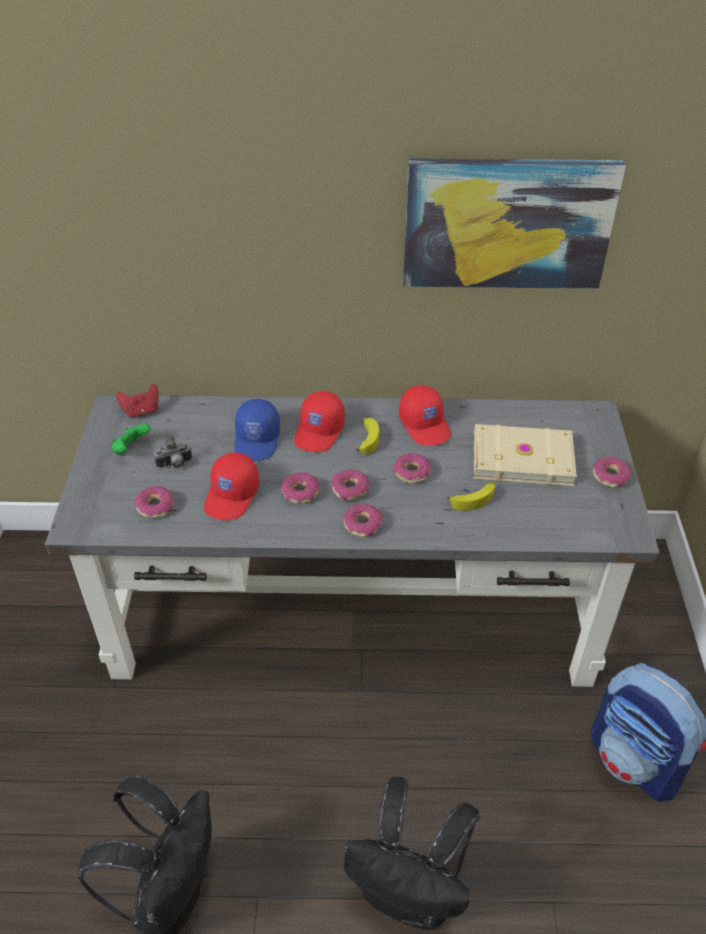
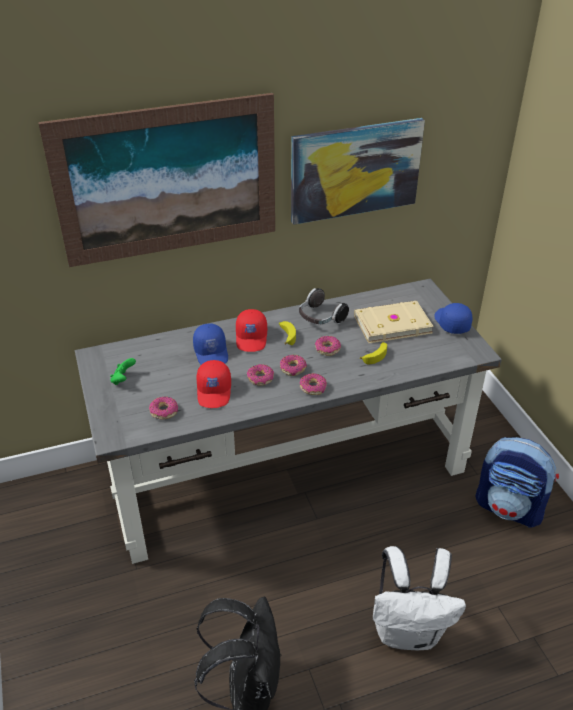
camera: 20 degrees left, 5 degrees down
(141, 411) = (116, 353): red game controller -> none
(175, 465) = (162, 382): camera -> none
(222, 195) = (167, 181): none -> picture
(410, 893) = (408, 632): black backpack -> white backpack
(425, 425) = (320, 318): red cap -> headphones
(610, 476) = (451, 323): donut -> blue cap

